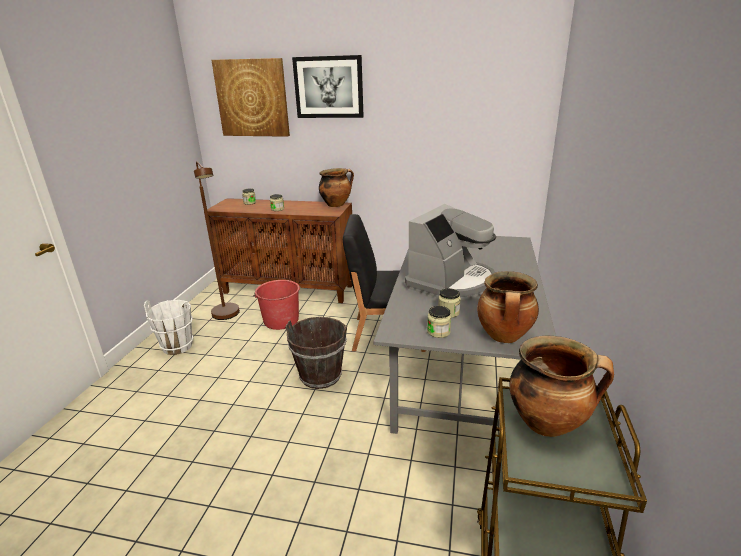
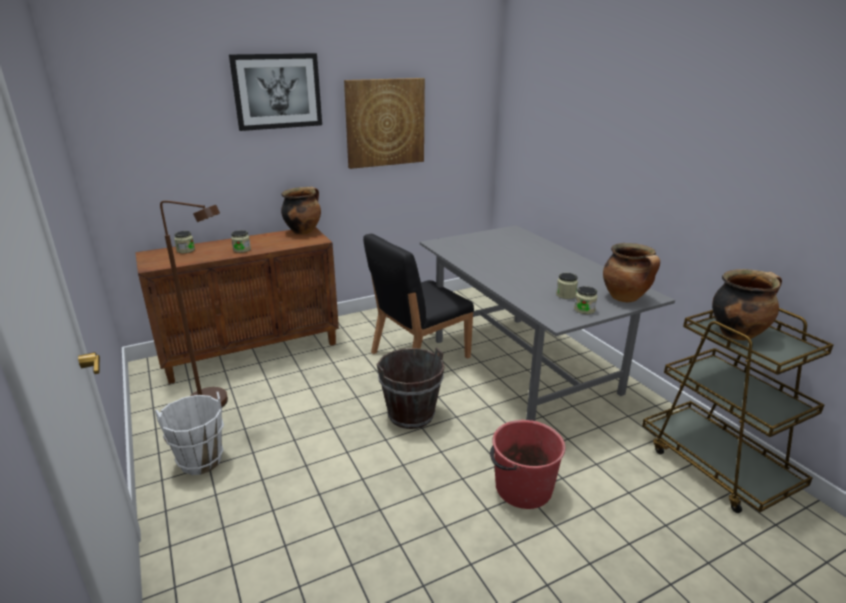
camera: 40 degrees left, 0 degrees up
(252, 98) = (169, 109): picture -> picture (385, 122)
(281, 320) = (292, 384): red bucket -> red bucket (522, 488)
(451, 282) = (526, 273): coffee machine -> none

